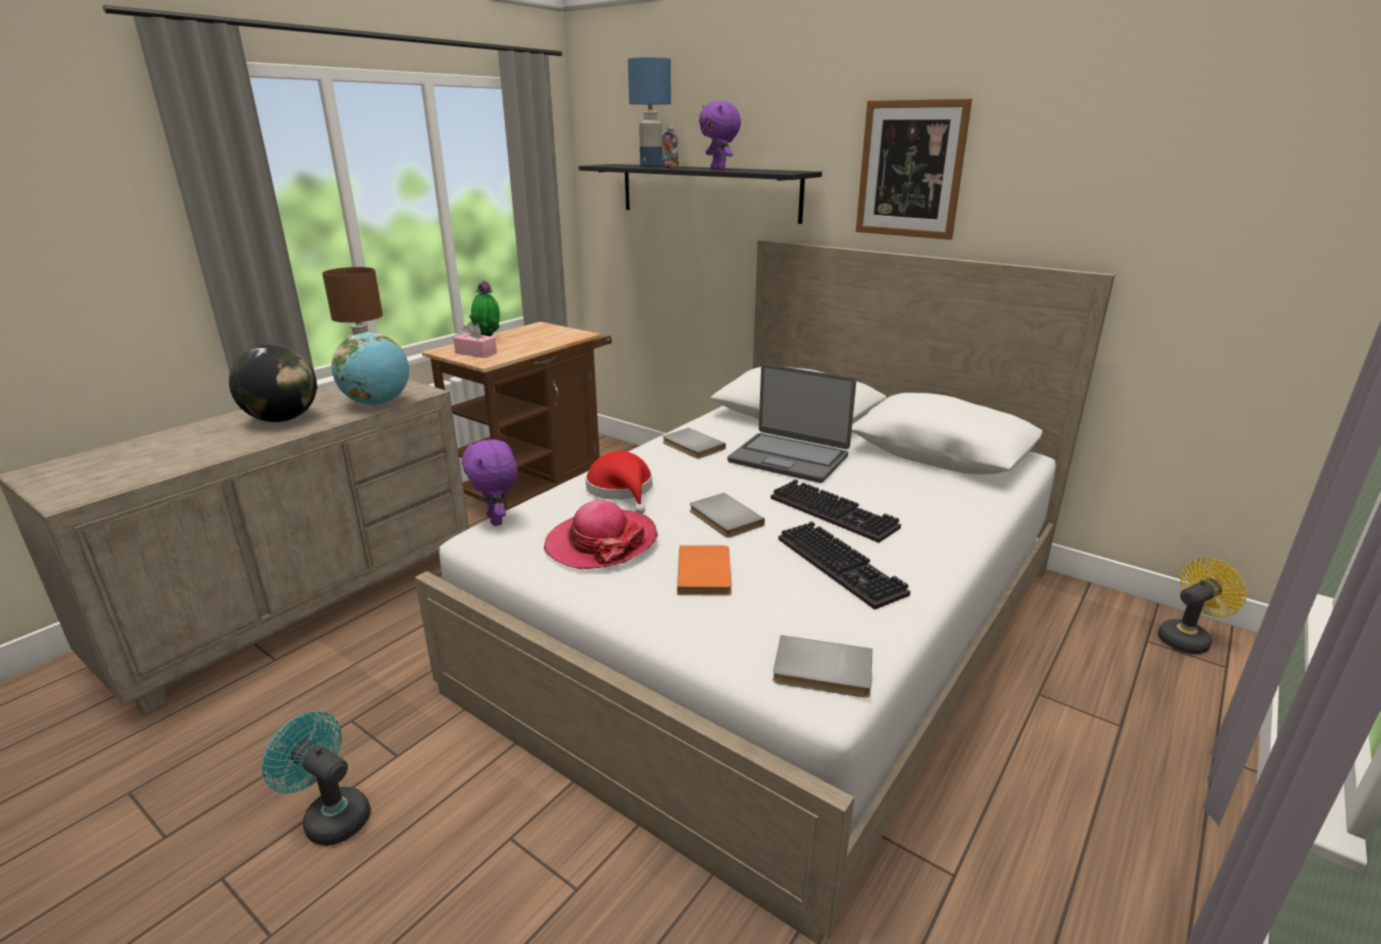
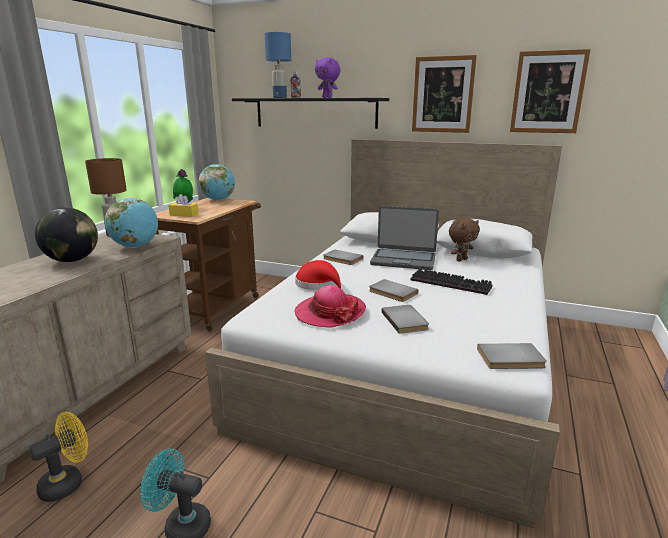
camera: 15 degrees left, 5 degrees down
(476, 353) = (184, 214): pink tissue box -> yellow tissue box
(497, 520) = (252, 309): purple plush toy -> none
(547, 328) = (218, 200): none -> globe
(707, 573) = (406, 320): orange book -> grey book
(843, 566) = (478, 308): keyboard -> none
(888, 468) = (461, 259): none -> brown plush toy
(1098, 172) = (548, 92): none -> picture
(1187, 638) = (618, 337): yellow fan -> yellow fan (68, 482)

